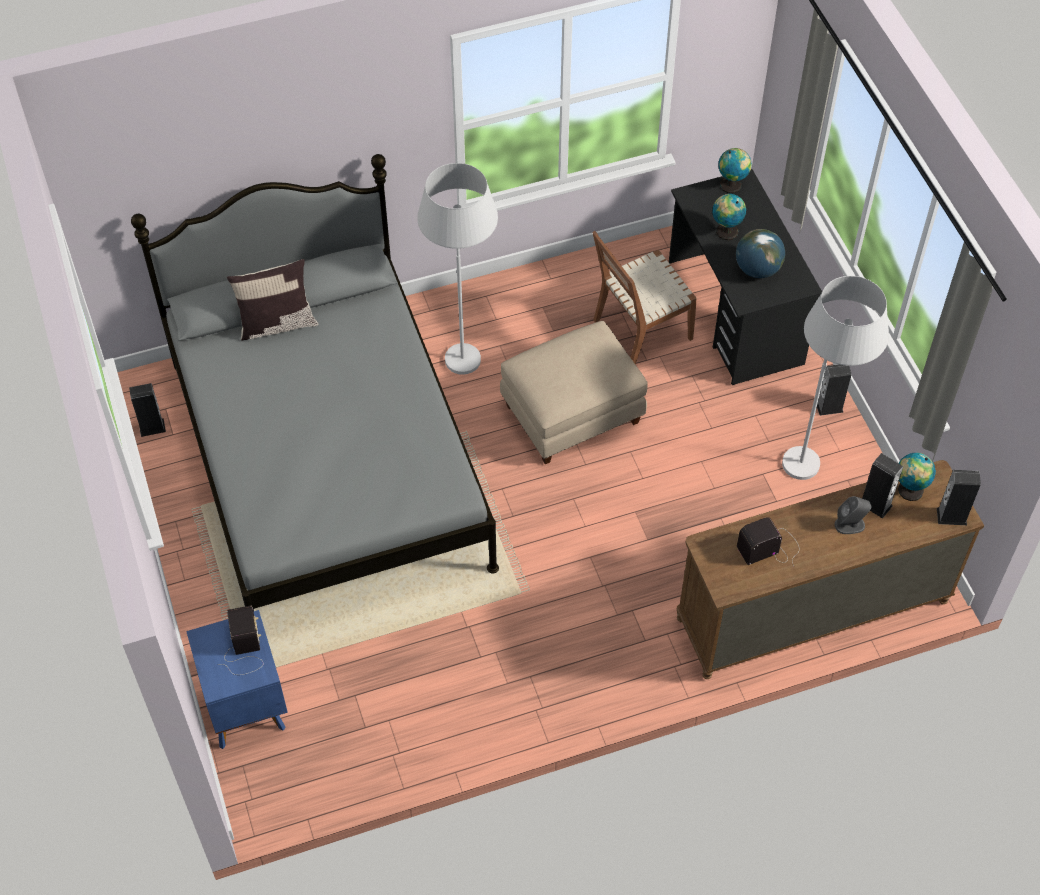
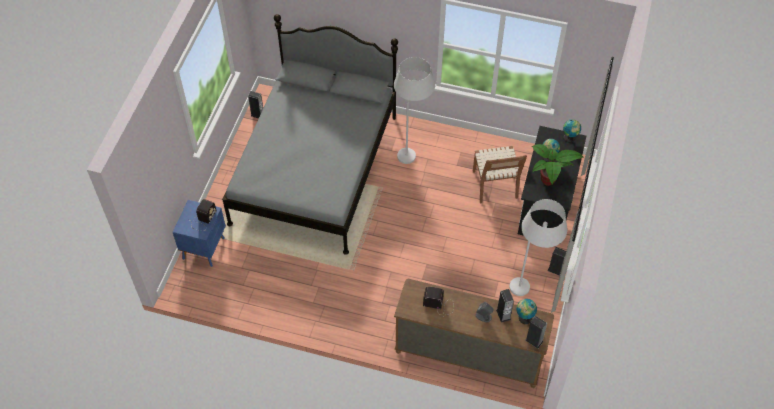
camera: 35 degrees right, 0 degrees up
(277, 324) = (321, 94): pillow -> none
(572, 413) = (434, 205): beige ottoman -> none
(639, 332) = (494, 187): chair -> chair turned 105 degrees counterclockwise
(757, 269) = (548, 183): globe -> potted plant

